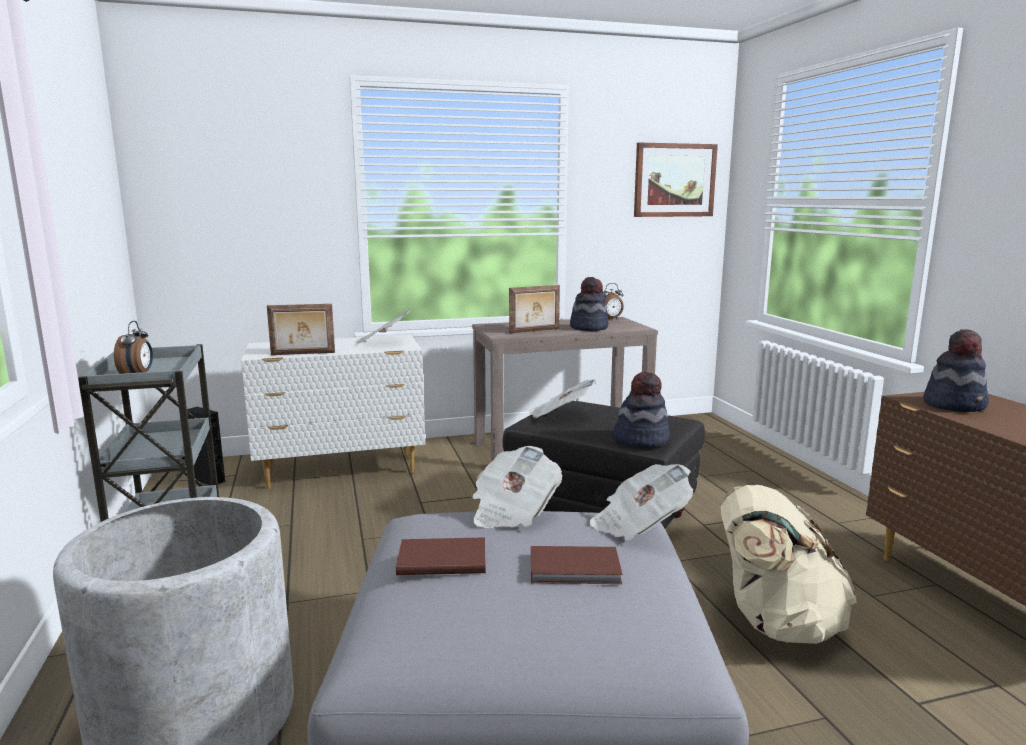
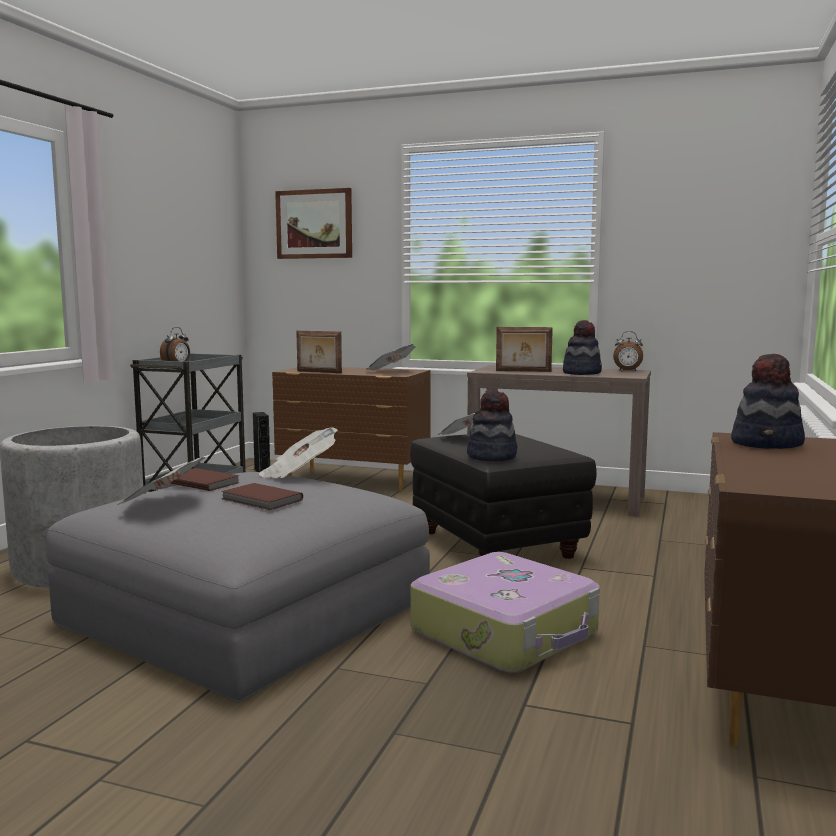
camera: 35 degrees right, 5 degrees down
(342, 470) = (354, 481): white dresser -> brown dresser
(639, 525) = (363, 494): newspaper -> newspaper (162, 503)
(674, 180) = (732, 222): picture -> picture (314, 224)
(775, 623) = (506, 632): beige backpack -> suitcase

